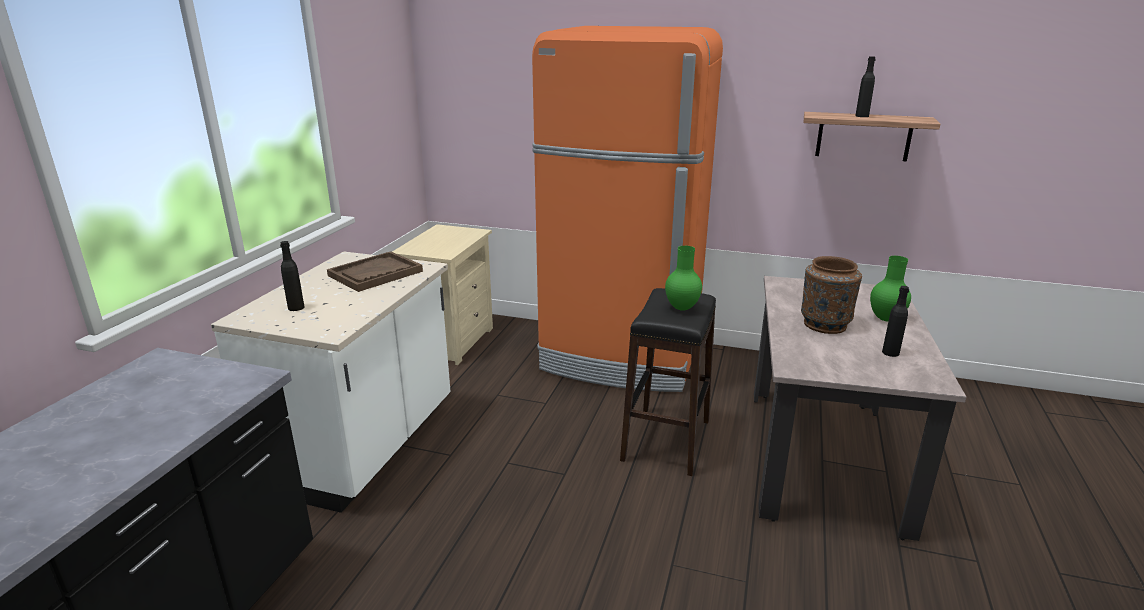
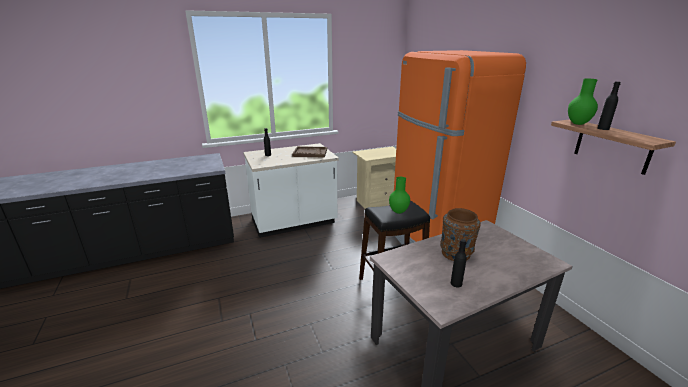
camera: 50 degrees right, 0 degrees up
(886, 319) = (503, 271): green vase -> green vase (578, 124)

